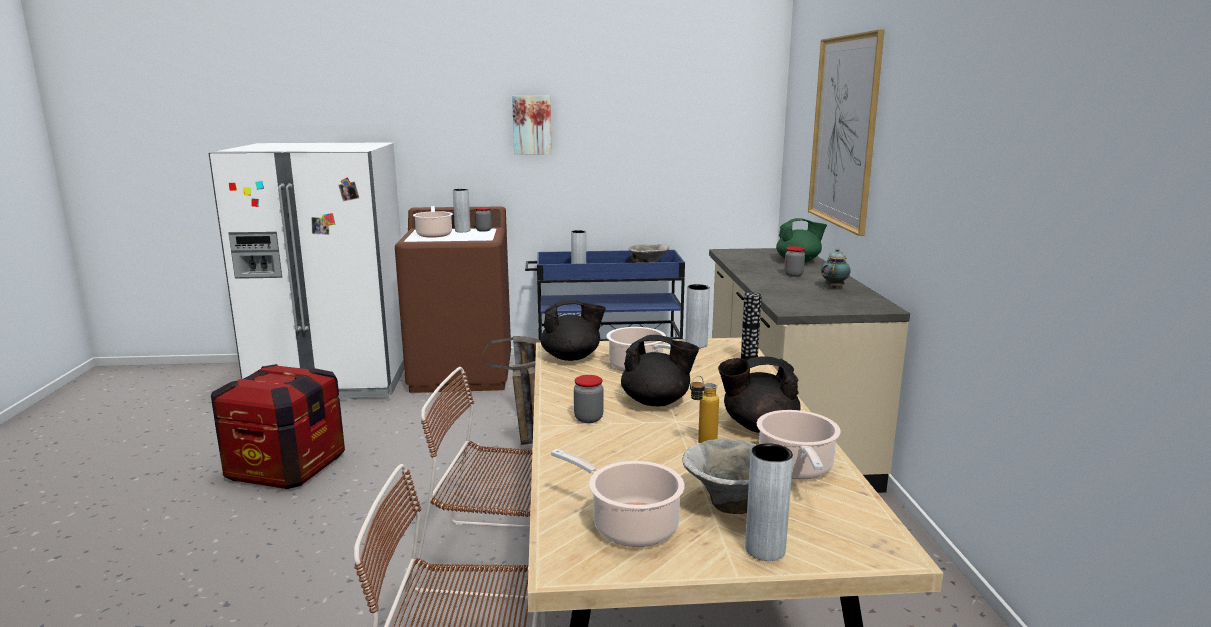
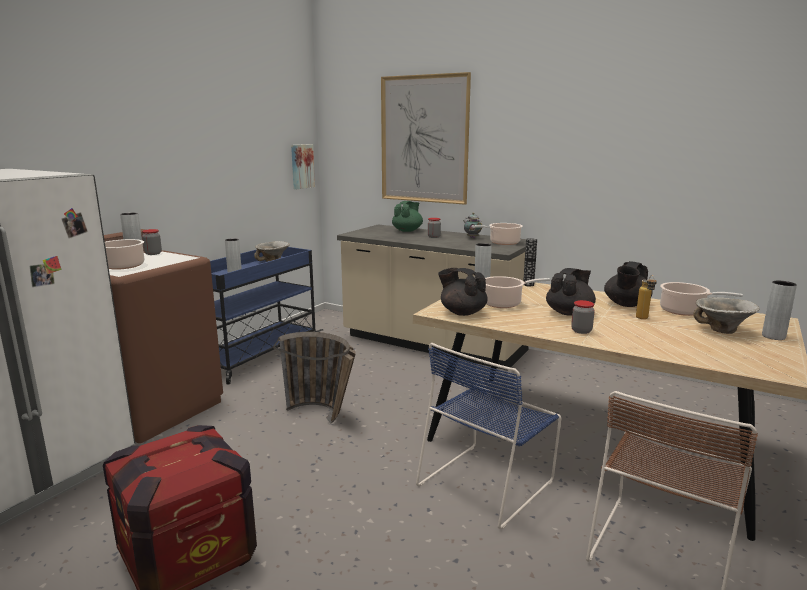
camera: 55 degrees left, 0 degrees up
(499, 559) = (488, 481): brown chair -> blue chair
(532, 125) = (155, 143): picture -> picture (301, 166)
(572, 357) = (462, 312): black teapot -> black teapot turned 75 degrees counterclockwise
(630, 525) = (740, 353): cooking pot -> cooking pot (502, 243)

